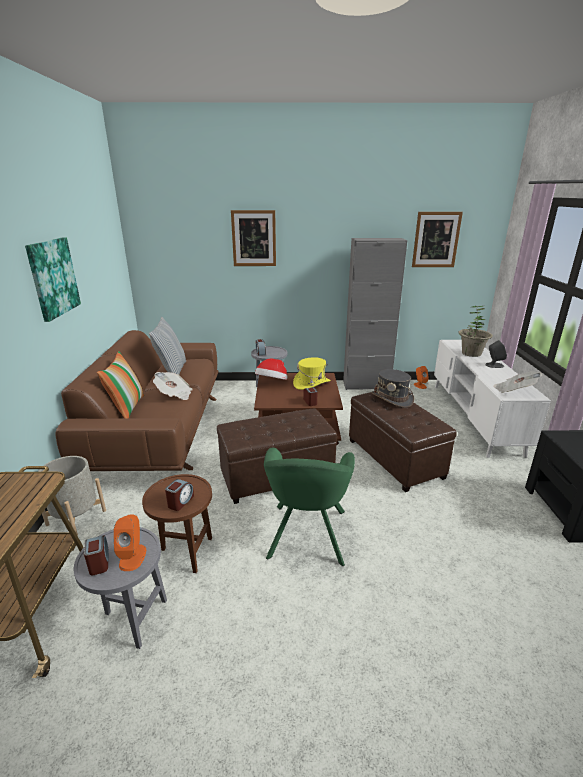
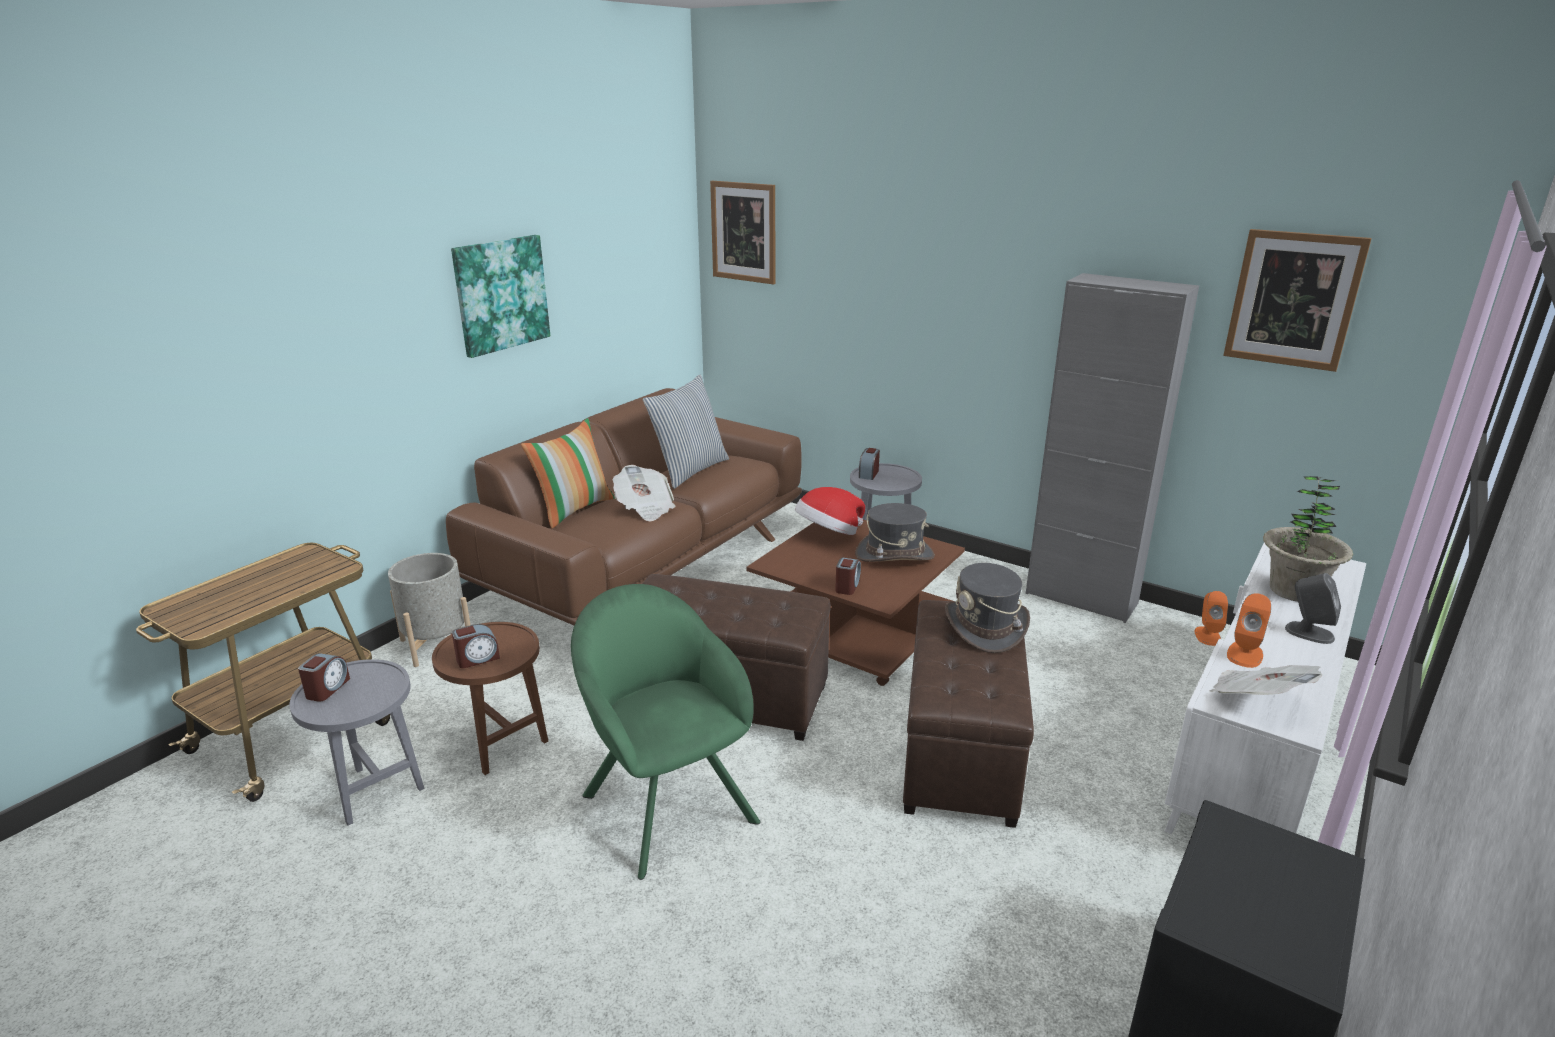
camera: 35 degrees right, 0 degrees up
(133, 557) = (361, 699): orange speaker -> orange speaker (1245, 654)
(254, 238) = (896, 253): picture -> picture (743, 232)
(307, 537) = (665, 802): green armchair -> green armchair turned 105 degrees clockwise
(311, 383) = (894, 555): yellow hat -> grey hat

